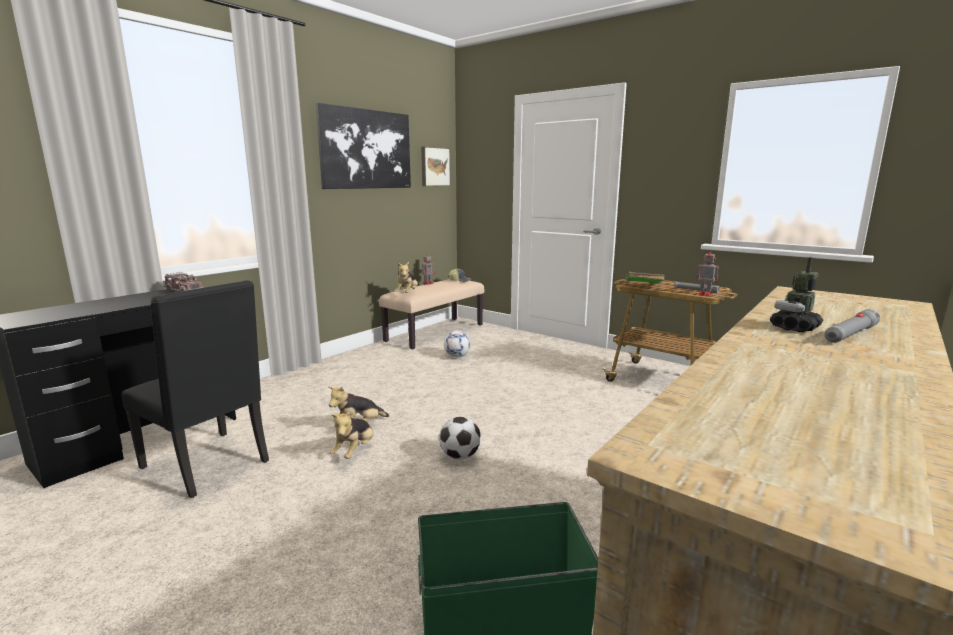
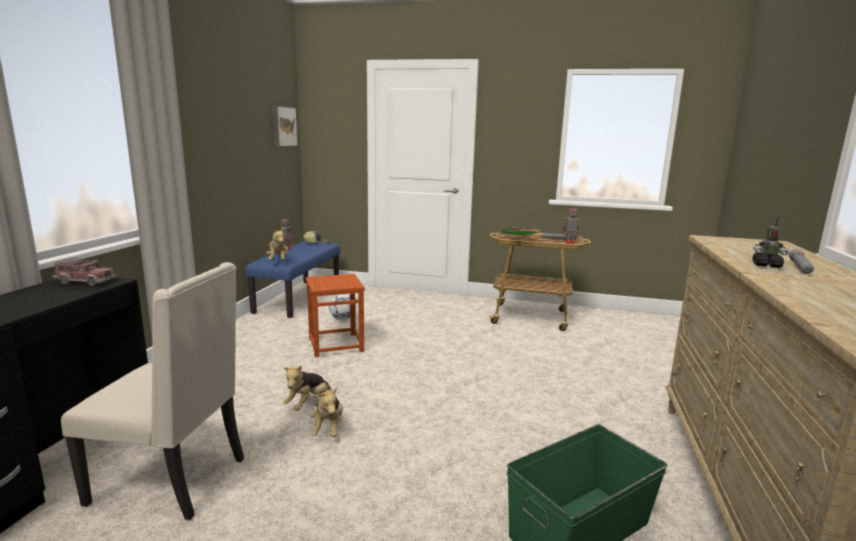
camera: 25 degrees left, 0 degrees up
(209, 464) = (173, 480): black chair -> beige chair
(366, 149) = (227, 107): picture -> none
(430, 378) = (336, 344): none -> brown stool
(435, 332) = (298, 298): beige bench -> blue bench
(460, 456) = (431, 411): football -> none
(794, 328) = (766, 265): toy robot -> toy robot turned 90 degrees counterclockwise

